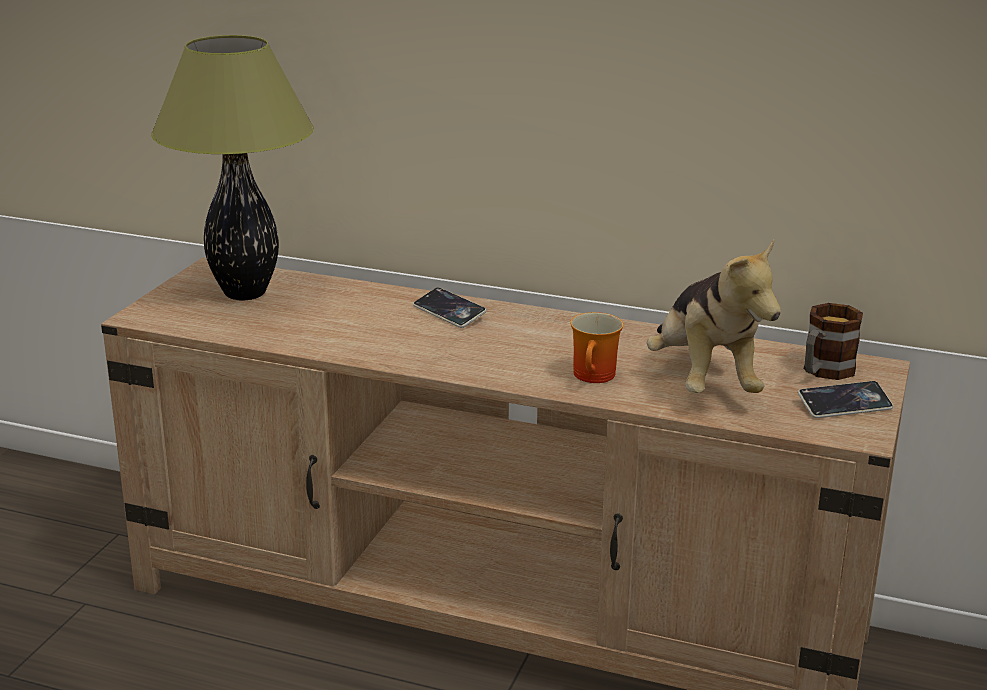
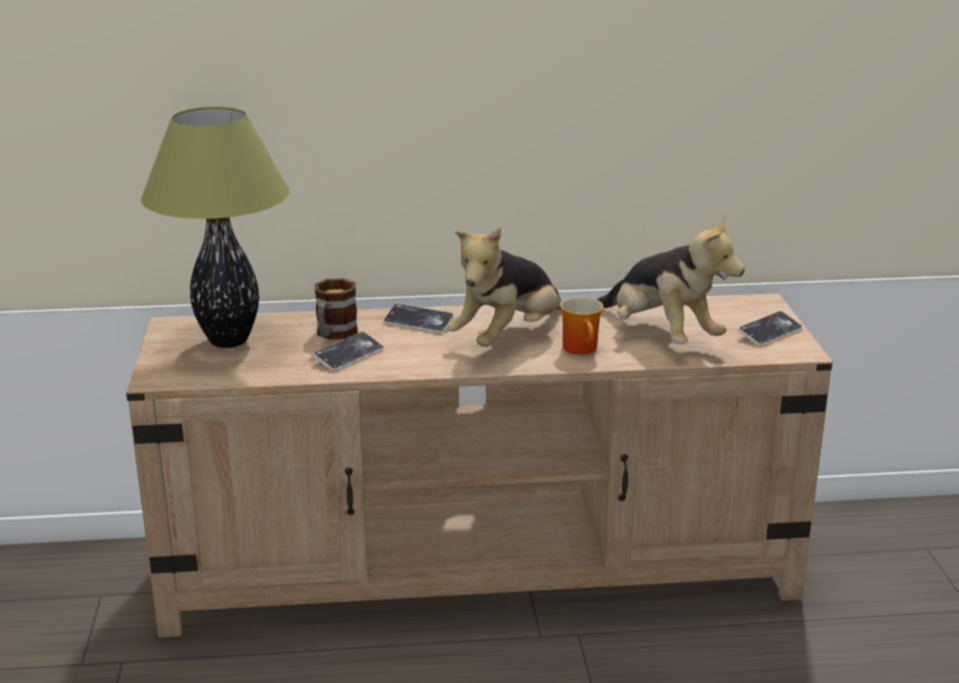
camera: 25 degrees left, 0 degrees up
(341, 332) = (349, 356): none -> phone
(526, 347) = (508, 337): none -> plush toy
(823, 372) = (733, 312): mug -> mug (333, 334)

